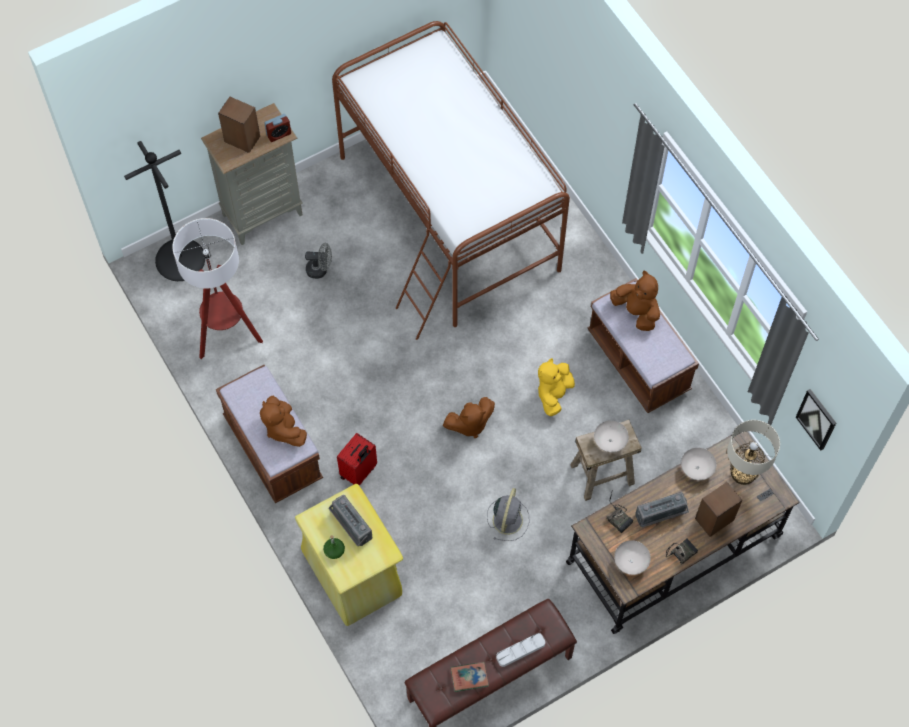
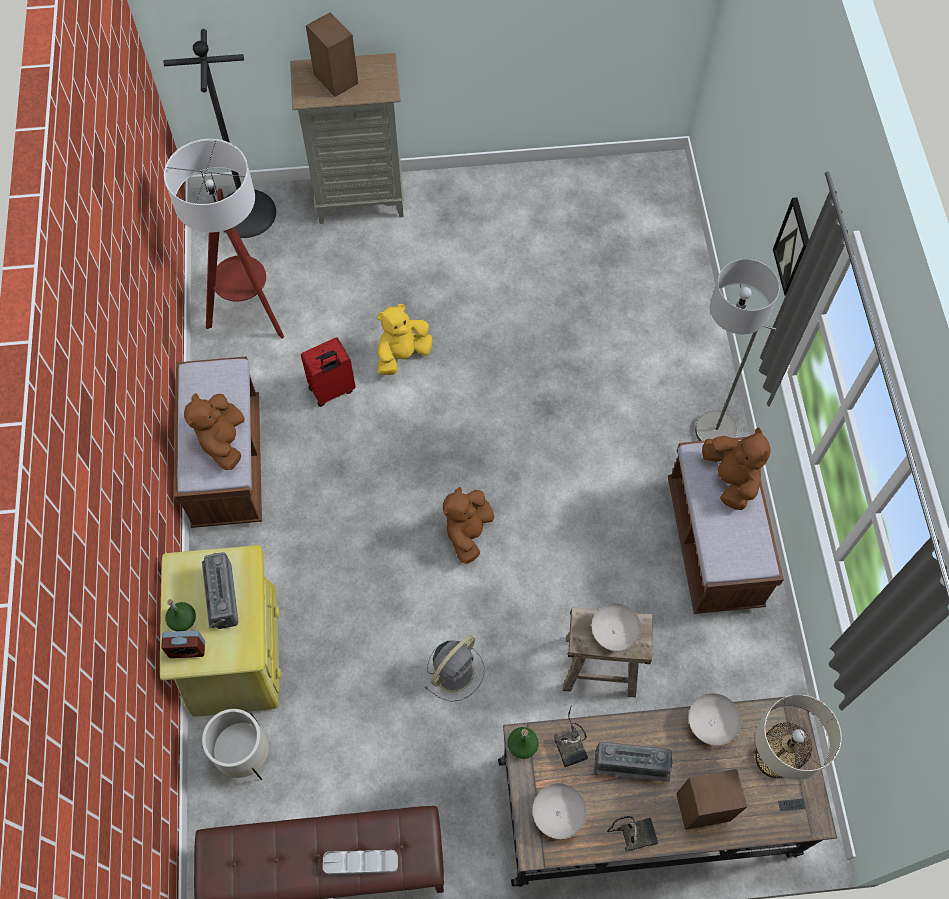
camera: 25 degrees right, 0 degrees up
(279, 134) = (381, 89): alarm clock -> alarm clock (187, 649)
(320, 270) = (390, 284): grey fan -> none
(359, 472) = (309, 534): red suitcase -> red suitcase (332, 390)
(395, 634) = (244, 754): none -> white planter
(448, 216) = (566, 281): brown bed -> none
(469, 424) = (468, 532): brown plush toy -> brown plush toy turned 105 degrees clockwise
(469, 677) = (276, 867): book -> none
(553, 394) = (588, 539): yellow plush toy -> yellow plush toy (403, 355)
(589, 532) = (522, 745): none -> green bottle
(594, 284) = (703, 427): none -> grey floor lamp
(817, 419) = (911, 739): picture -> picture (793, 247)

